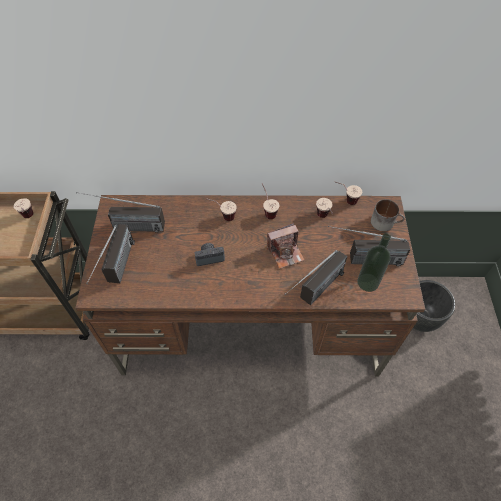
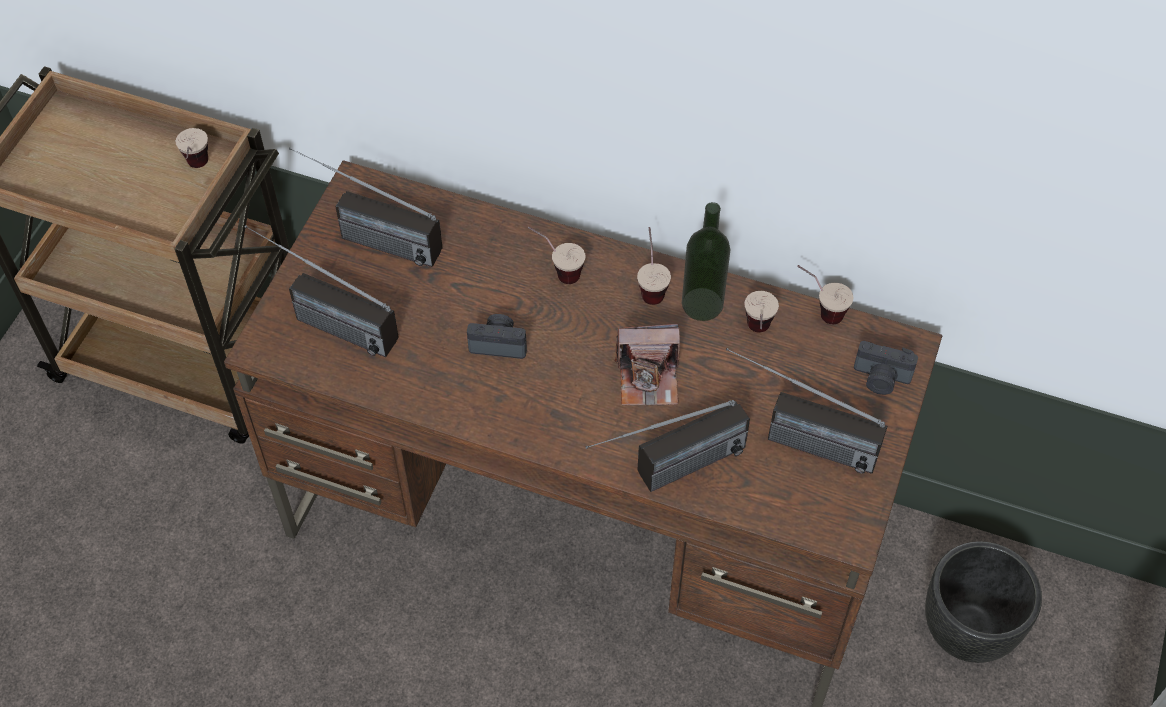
camera: 20 degrees right, 0 degrees up
(118, 272) = (321, 321): radio -> radio turned 90 degrees clockwise
(368, 282) = (784, 485): bottle -> bottle (702, 304)
(385, 222) = (880, 379): mug -> camera

